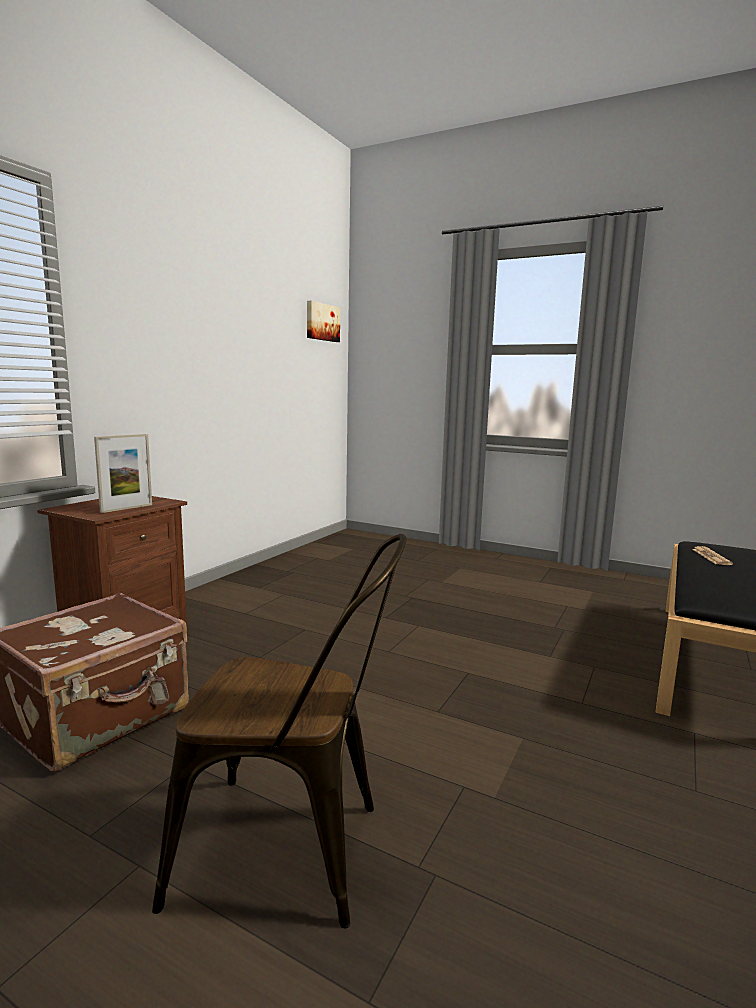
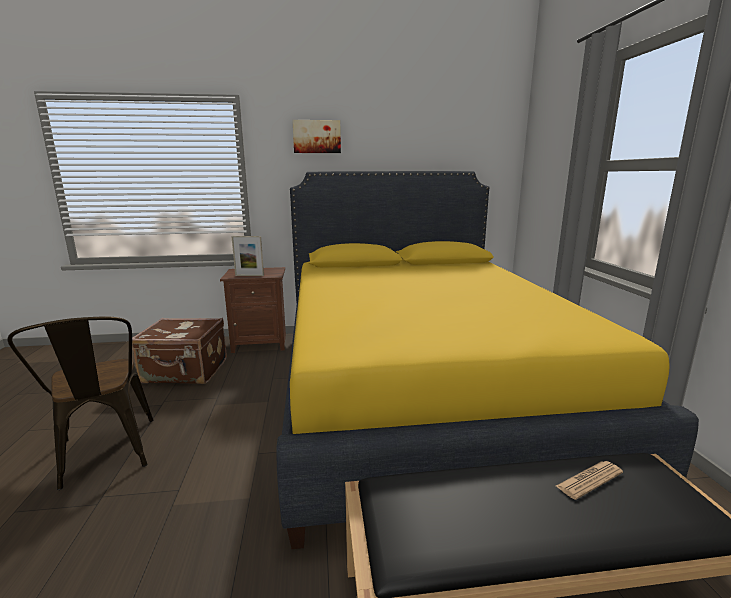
camera: 55 degrees right, 5 degrees up
(322, 322) = (481, 146): picture -> picture (317, 137)
(419, 599) = (420, 391): none -> yellow bed

